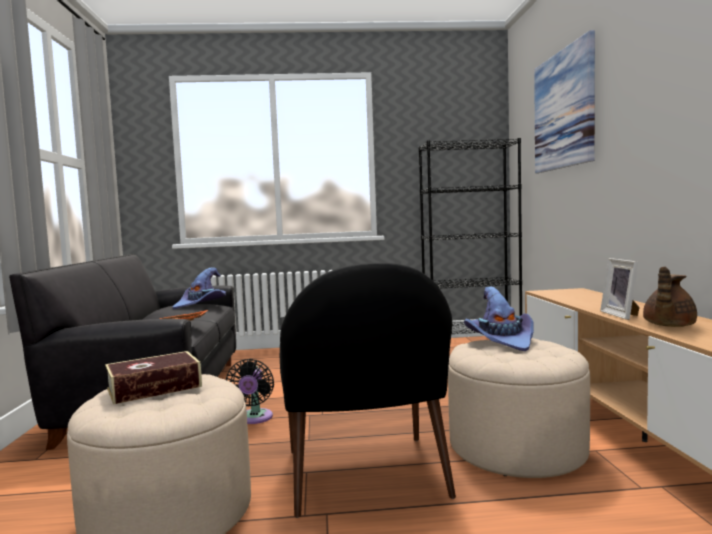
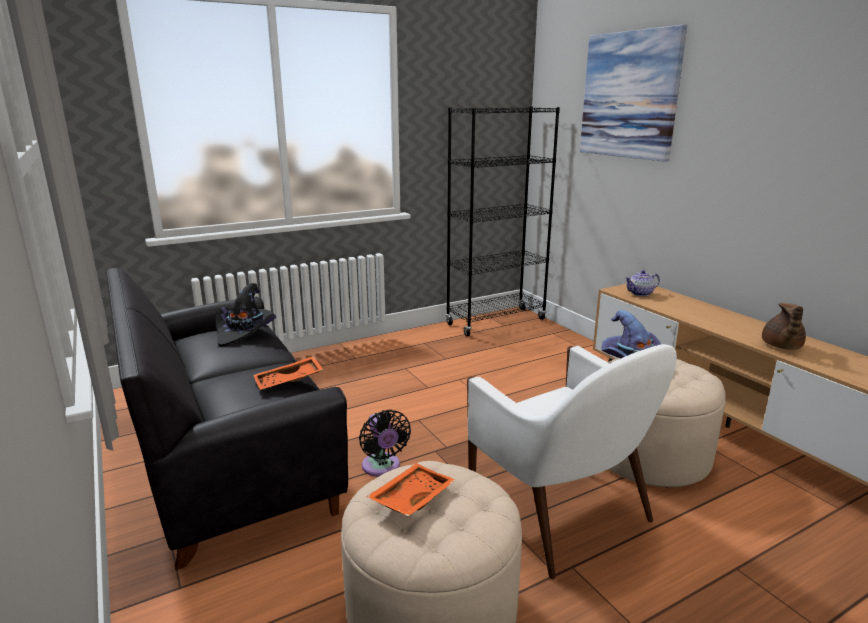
camera: 25 degrees left, 15 degrees up
(154, 388) = (411, 498): book -> orange tray
(201, 304) = (245, 332): purple hat -> black hat
(365, 475) = (562, 515): black armchair -> white armchair
(565, 293) = (641, 293): none -> teapot
(622, 315) = (731, 331): picture frame -> none

